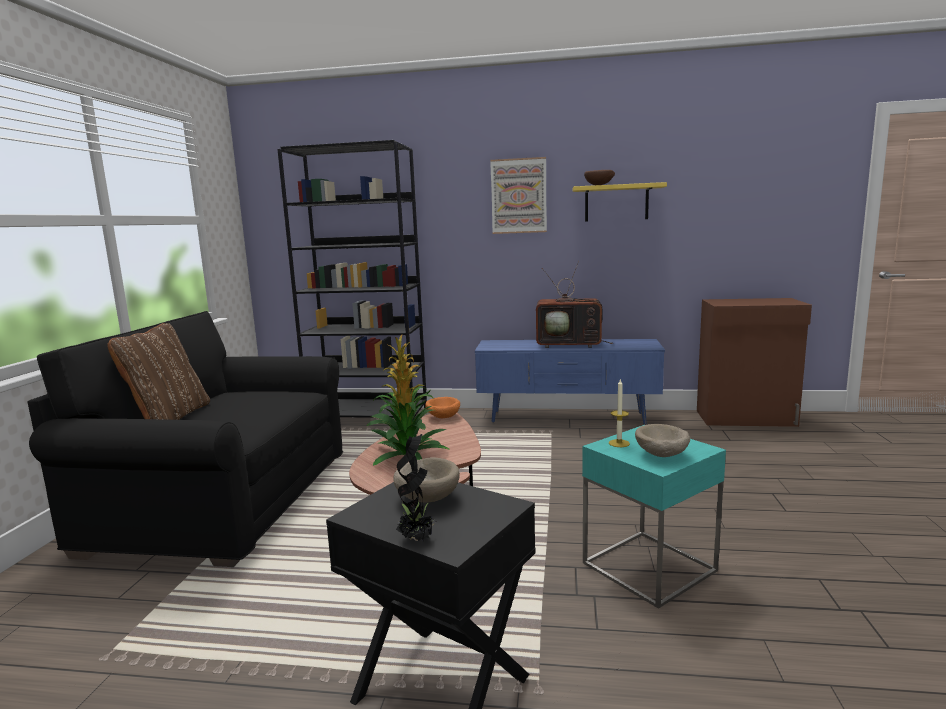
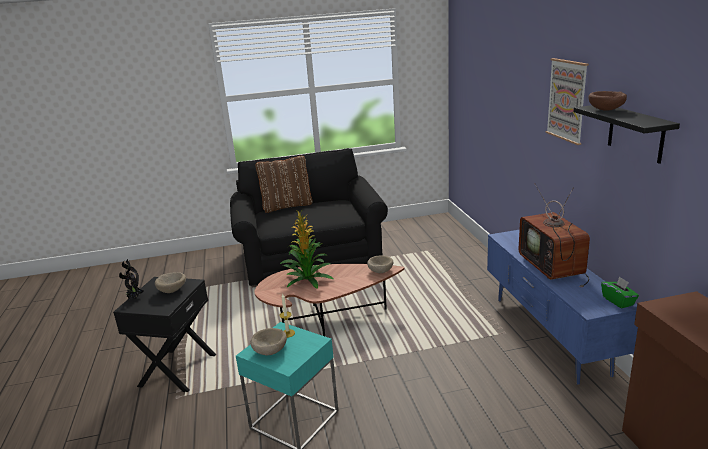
camera: 70 degrees right, 10 degrees up
(369, 416) = (463, 250): black bookcase -> none
(442, 417) = (380, 271): orange bowl -> beige bowl
(616, 203) = (635, 133): yellow shelf -> black shelf
(642, 340) = (618, 301): none -> green tissue box

